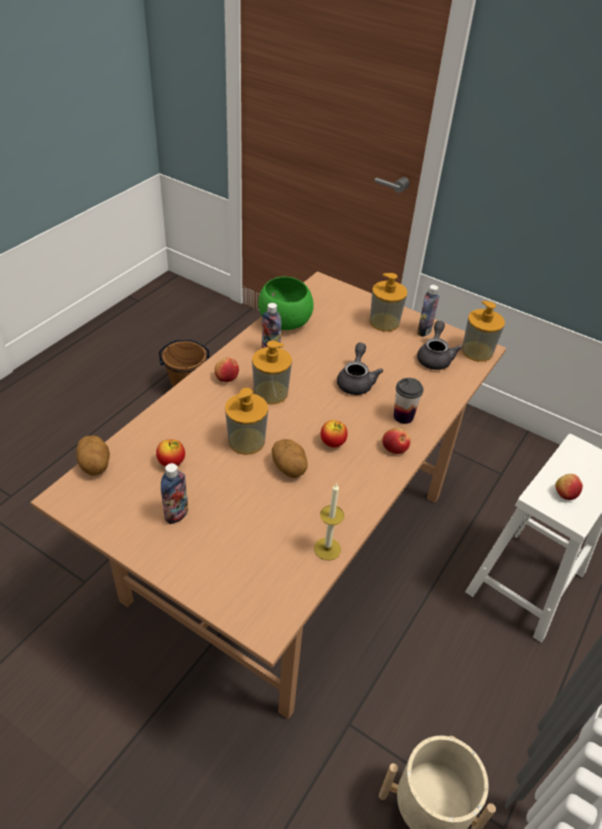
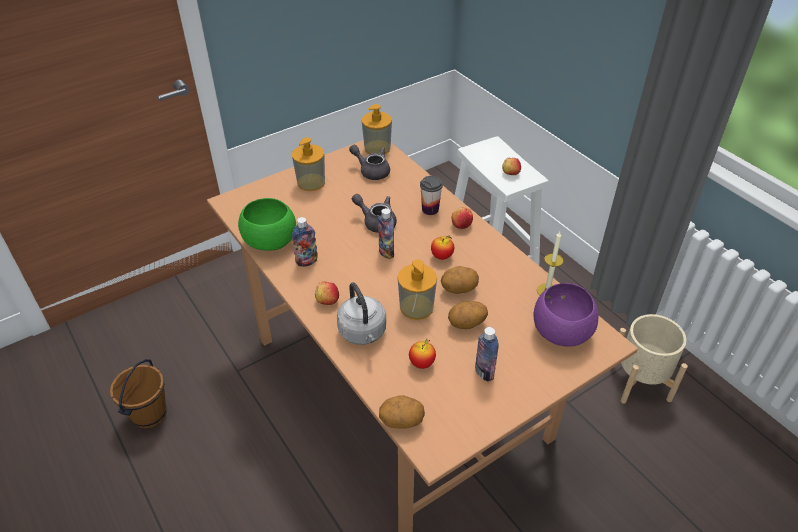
camera: 65 degrees left, 0 degrees up
(194, 412) = (363, 333): none -> grey kettle
(239, 486) = (467, 324): none -> potato
(263, 574) = (561, 332): none -> purple bowl
(271, 392) = (363, 276): soap dispenser -> none
(424, 331) = (336, 165): bottle -> bottle (386, 252)

